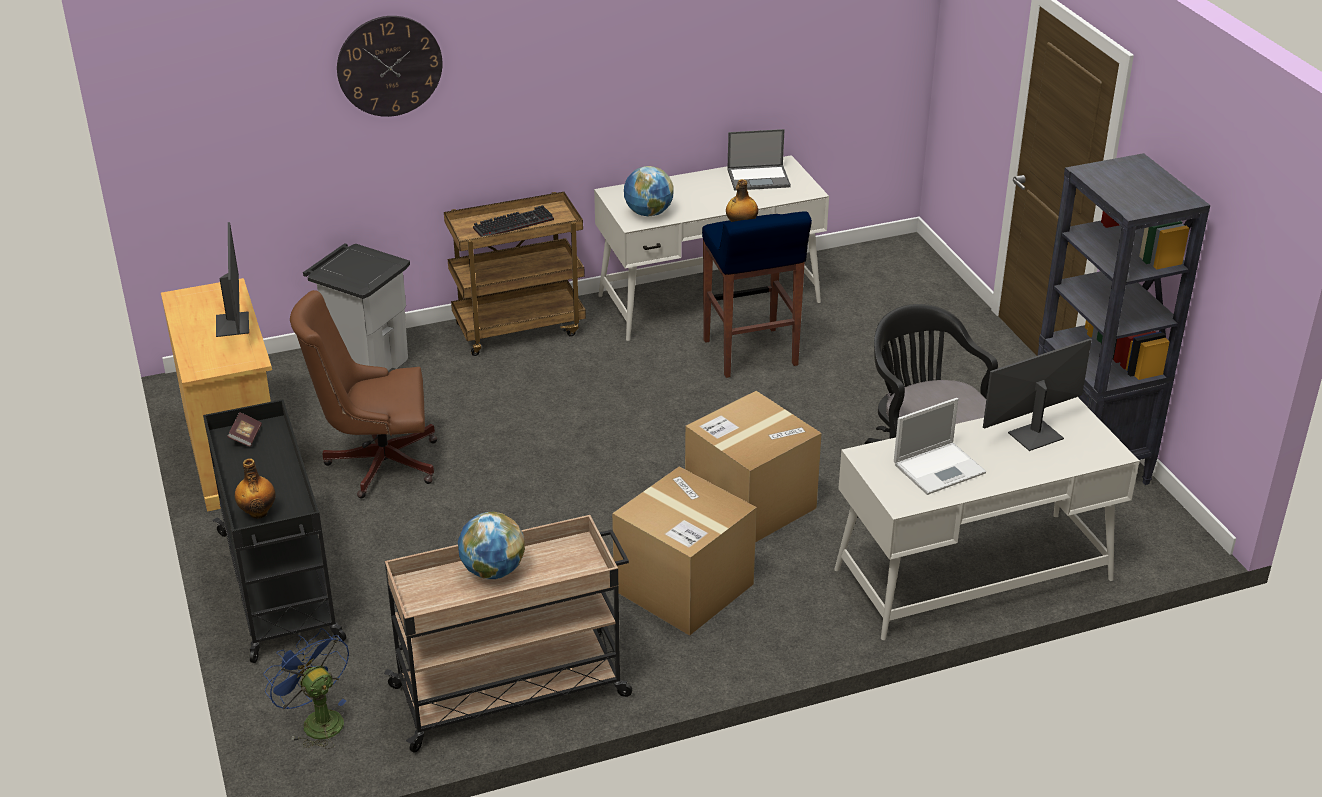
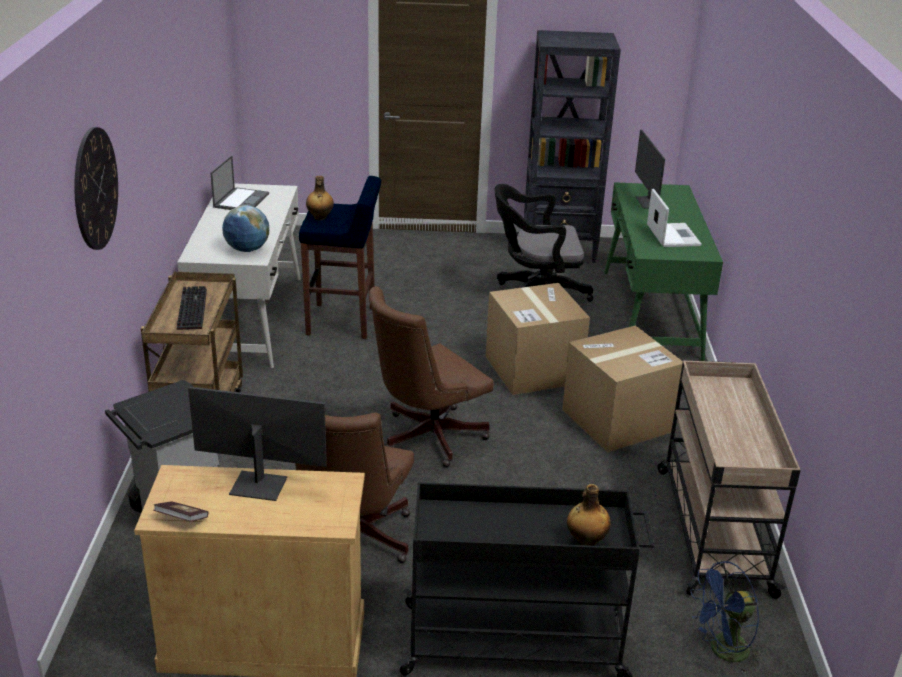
camera: 70 degrees left, 5 degrees down
(246, 436) = (445, 529): book -> book (182, 519)
(492, 571) = (722, 427): globe -> none
(563, 463) = (426, 437): none -> brown office chair
(972, 574) = (650, 313): white desk -> green desk

